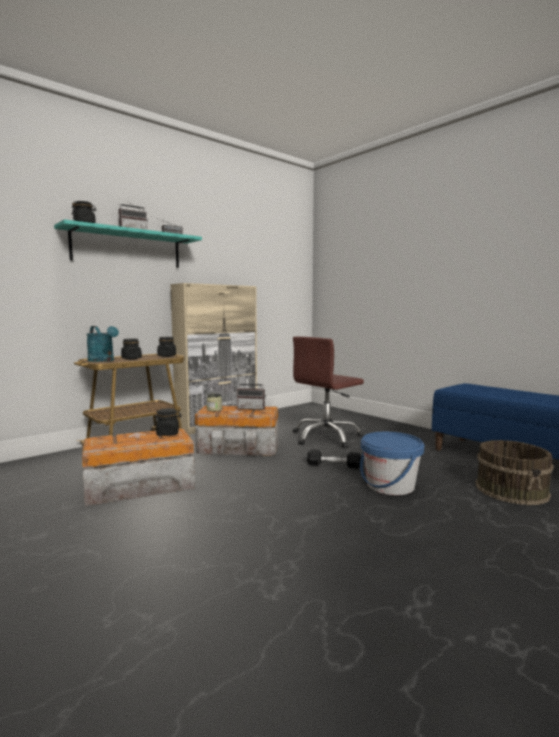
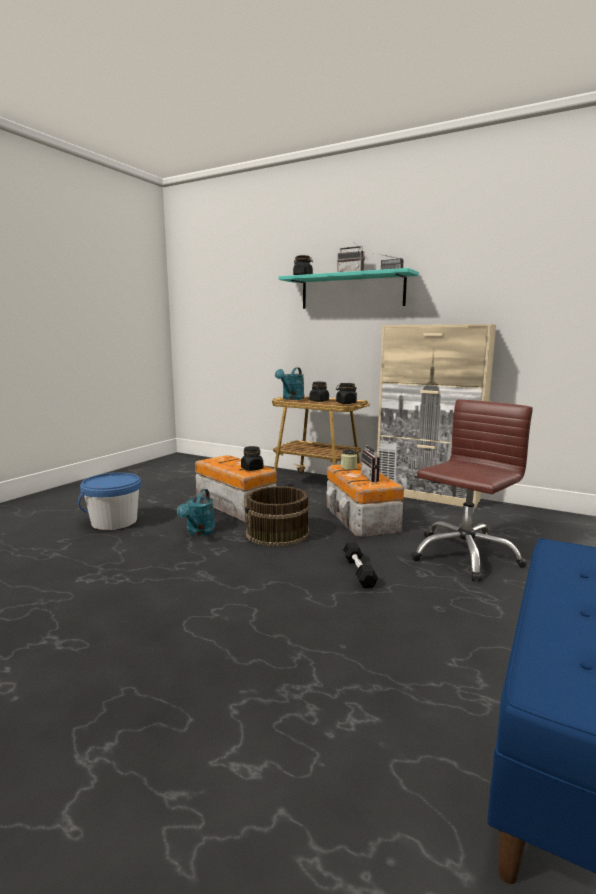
camera: 70 degrees right, 5 degrees up
(196, 513) = (199, 532): none -> turquoise watering can
(326, 437) = (464, 555): brown office chair -> brown office chair turned 105 degrees clockwise
(390, 485) = (319, 614): blue bucket -> blue bucket (114, 522)
(512, 490) = (388, 739): brown bucket -> brown bucket (277, 533)

